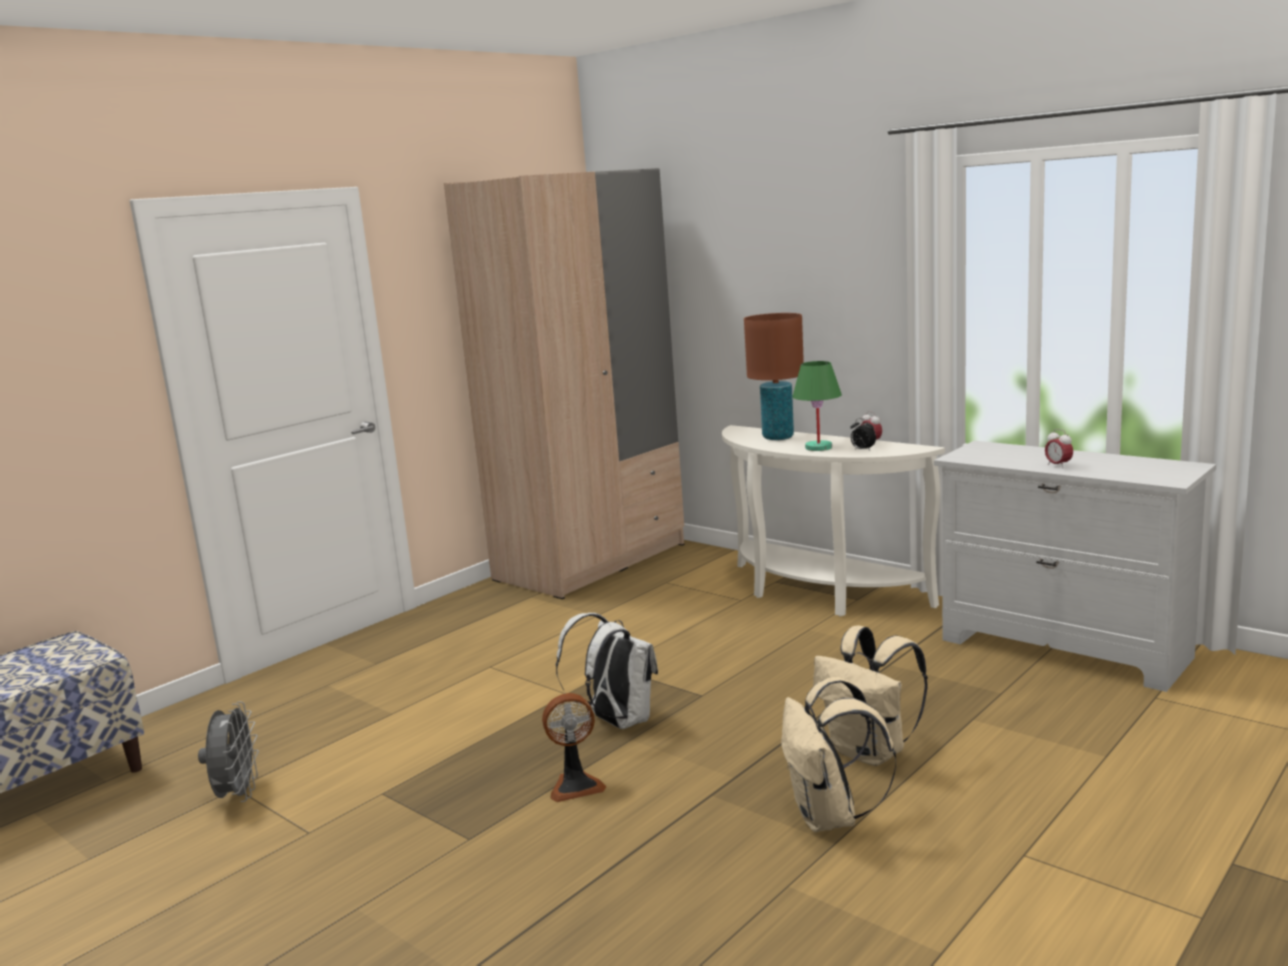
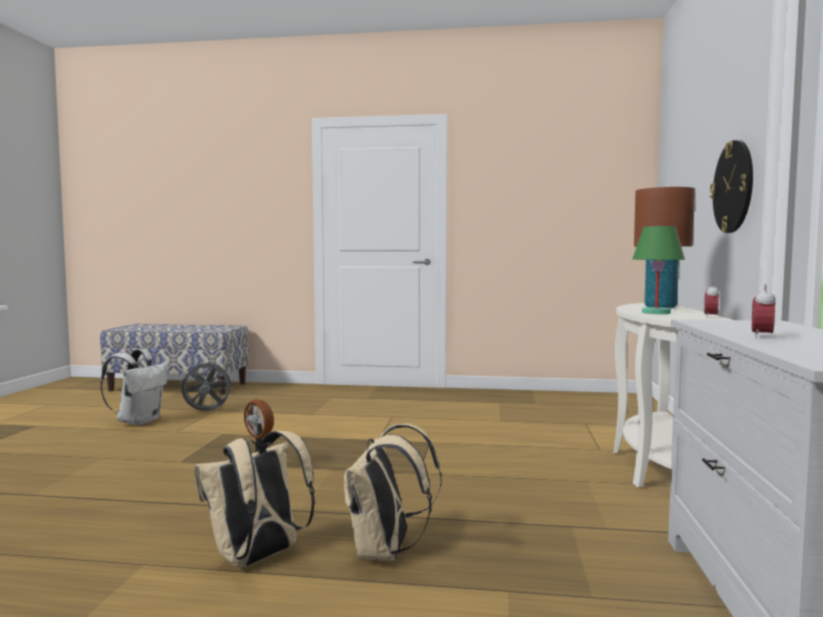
camera: 55 degrees right, 10 degrees down
(237, 795) = (207, 412): grey fan -> grey fan turned 150 degrees counterclockwise
(591, 562) = (578, 401): beige wardrobe -> none
(616, 721) = (353, 459): white backpack -> white backpack (139, 421)
(808, 305) = (733, 187): none -> wall clock
(862, 450) = (679, 317): alarm clock -> none

